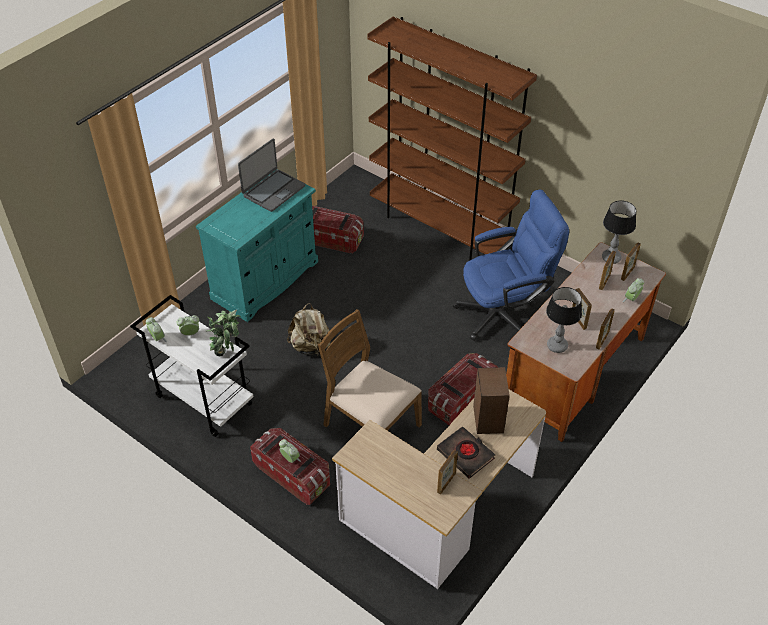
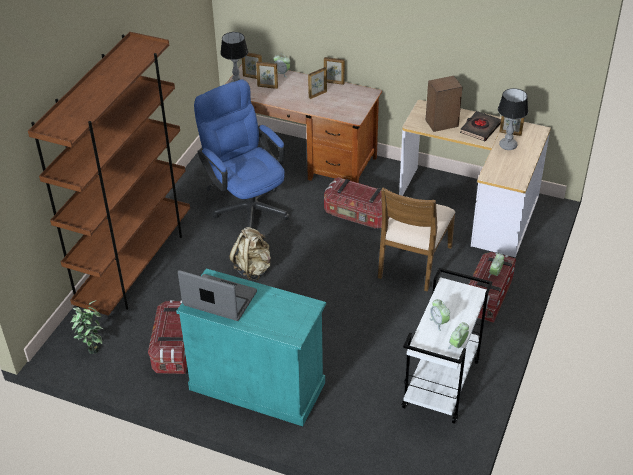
camera: 105 degrees left, 5 degrees down
(227, 352) = (447, 289): potted plant -> potted plant (91, 347)
(311, 346) = (339, 323): beige backpack -> beige backpack (253, 269)
(557, 345) = (350, 102): table lamp -> table lamp (507, 145)

